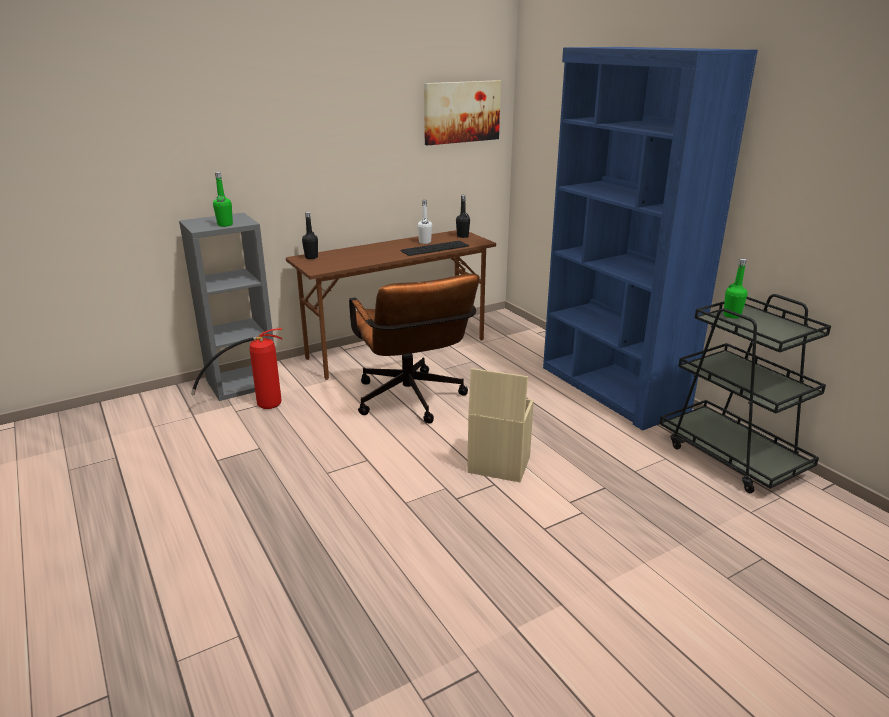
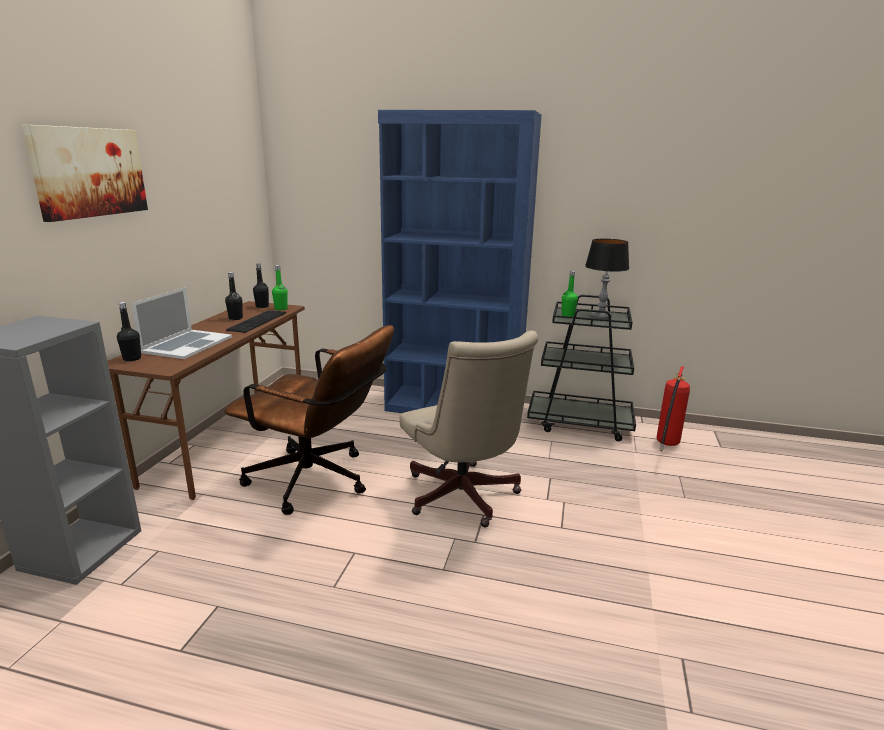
camera: 45 degrees left, 5 degrees down
(225, 225) = (49, 332): green bottle -> green bottle (281, 308)
(254, 406) = (140, 566): fire extinguisher -> fire extinguisher (665, 446)
(357, 255) = (187, 344): none -> laptop
(425, 242) = (235, 318): white bottle -> black bottle
(461, 112) = (231, 179): picture -> picture (89, 172)
(497, 465) = (463, 499): beige storage box -> beige office chair
(772, 328) = (601, 317): none -> table lamp

